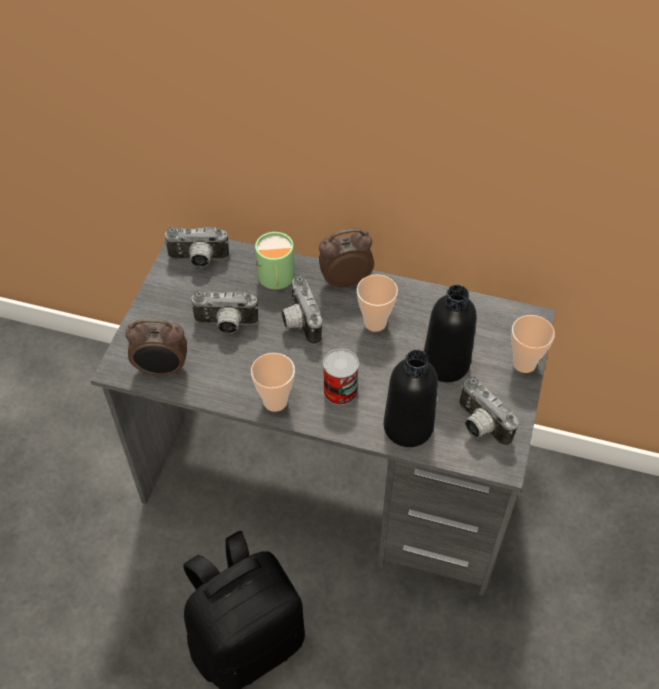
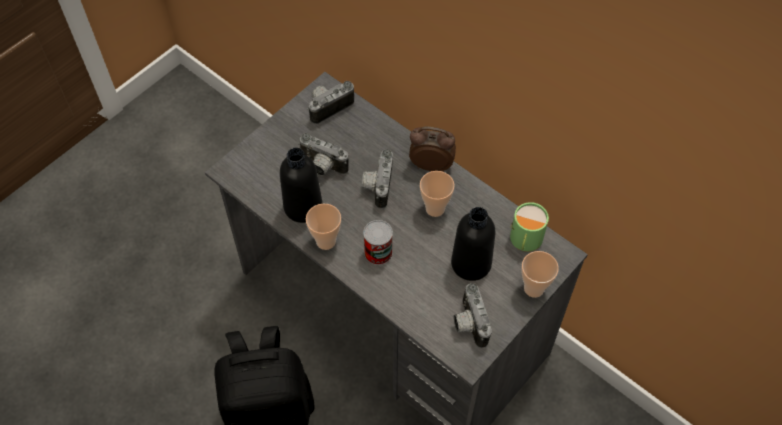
camera: 25 degrees right, 5 degrees up
(162, 370) = (258, 184): alarm clock -> none
(198, 260) = (328, 106): camera -> camera turned 120 degrees clockwise
(275, 279) = (378, 143): green mug -> green mug (524, 240)
(408, 427) = (413, 301): black bottle -> black bottle (303, 207)

